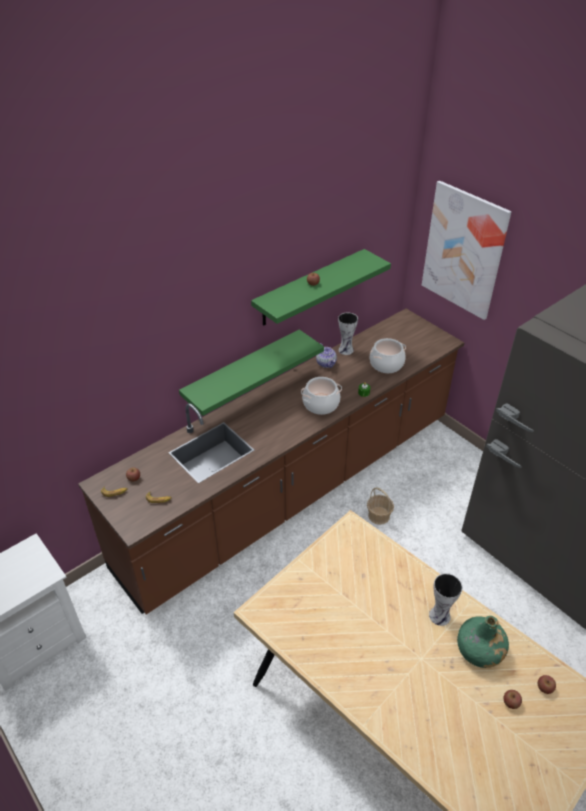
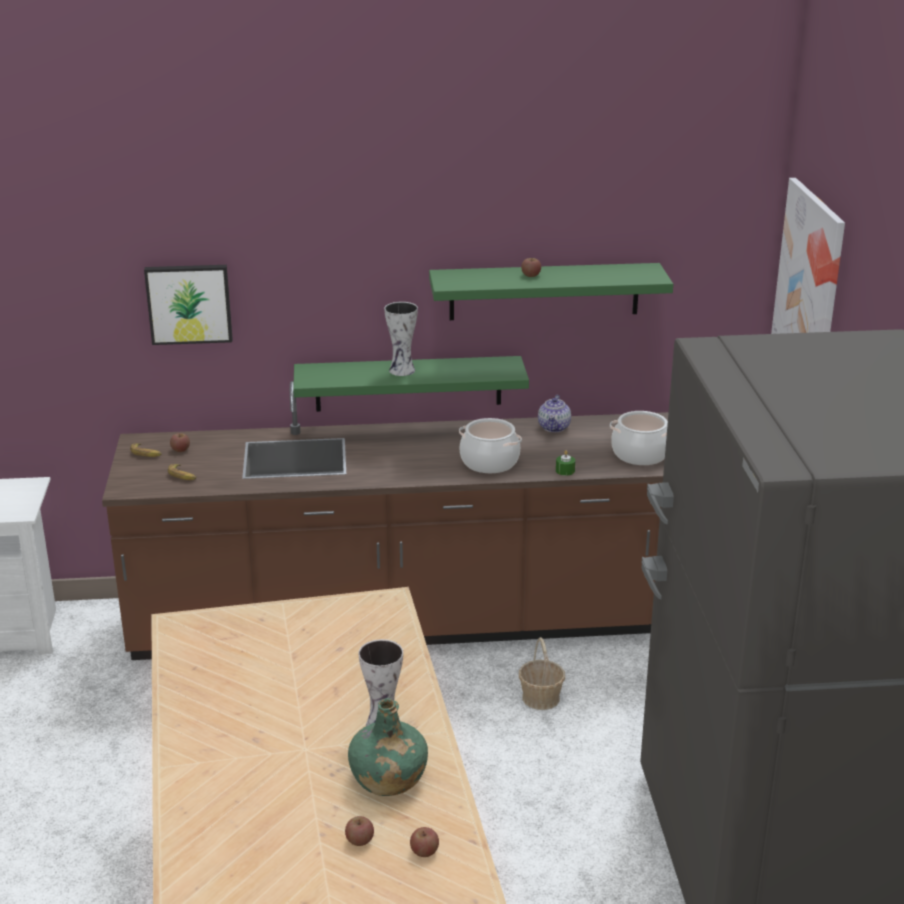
camera: 35 degrees right, 15 degrees down
(109, 382) = (189, 303): none -> picture
(346, 350) = (602, 424): vase -> vase (403, 371)

